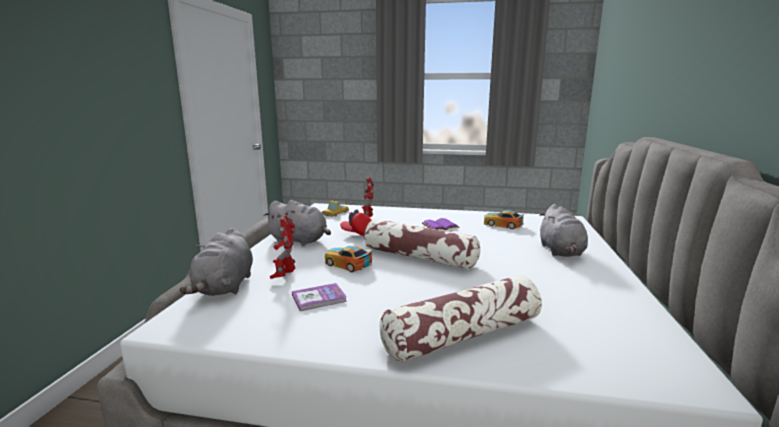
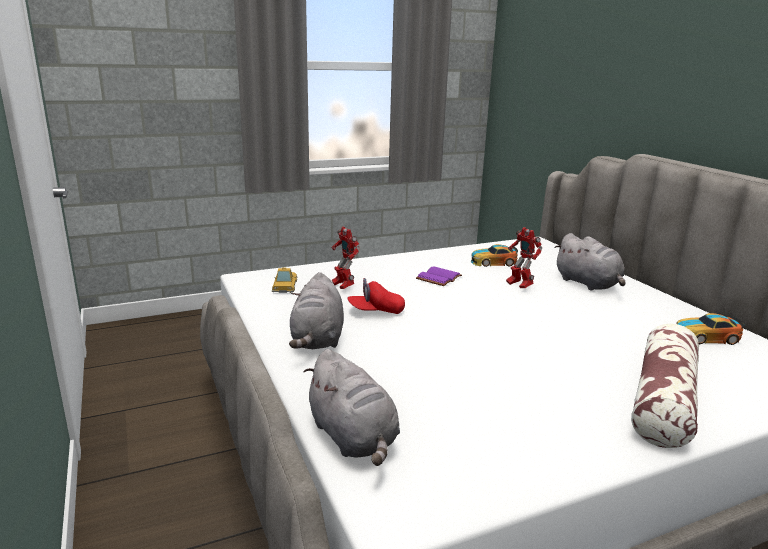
camera: 35 degrees left, 5 degrees up
(285, 277) = (397, 397): toy robot -> toy robot (519, 286)
(300, 240) = (317, 339): grey plush toy -> grey plush toy turned 105 degrees clockwise
(319, 298) = (484, 410): book -> none
(347, 264) = (434, 356): toy car -> toy car (705, 337)
(418, 257) = (487, 325): pillow -> none

